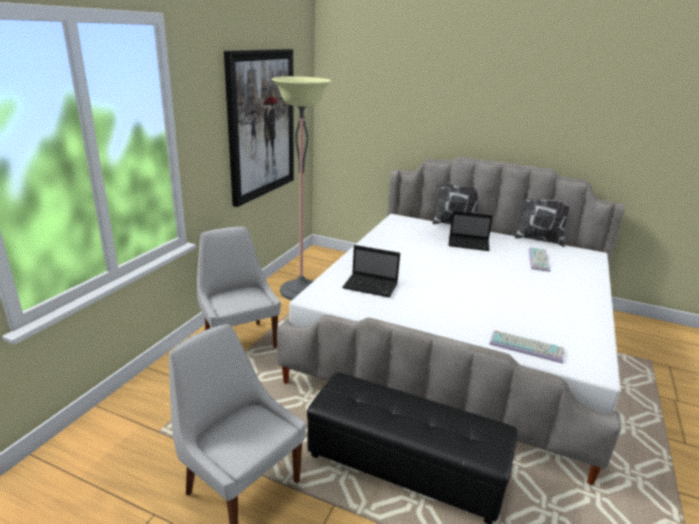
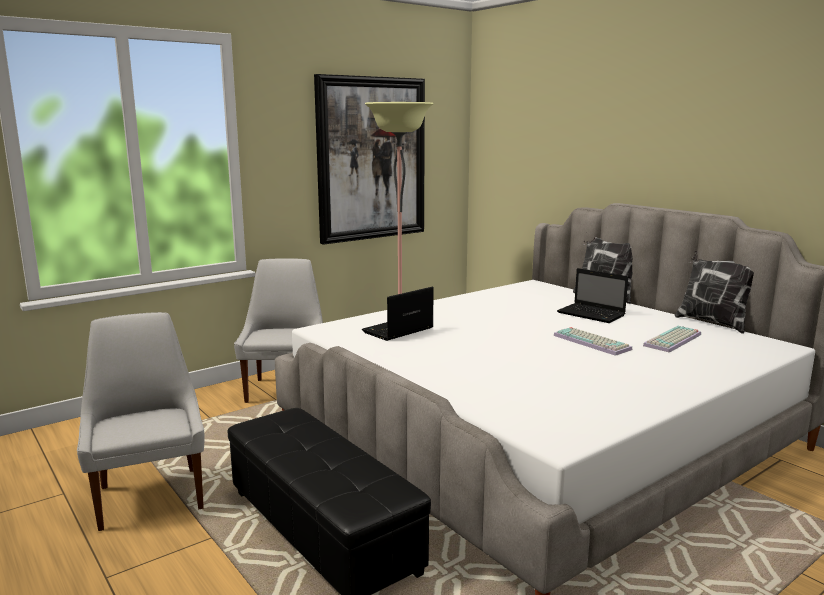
camera: 30 degrees right, 10 degrees down
(371, 286) = (397, 331): laptop -> laptop turned 90 degrees clockwise
(527, 347) = (499, 406): keyboard -> keyboard (593, 342)

